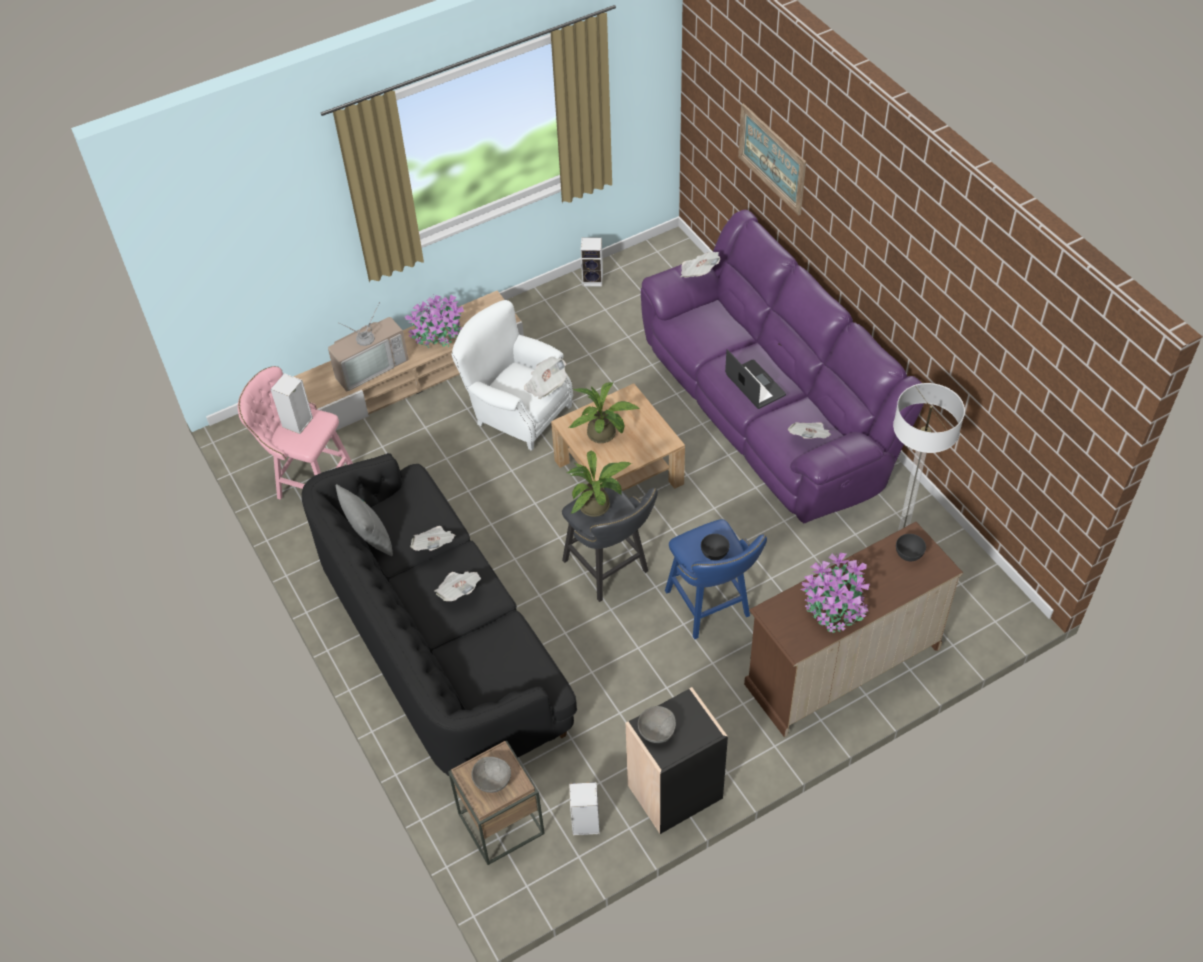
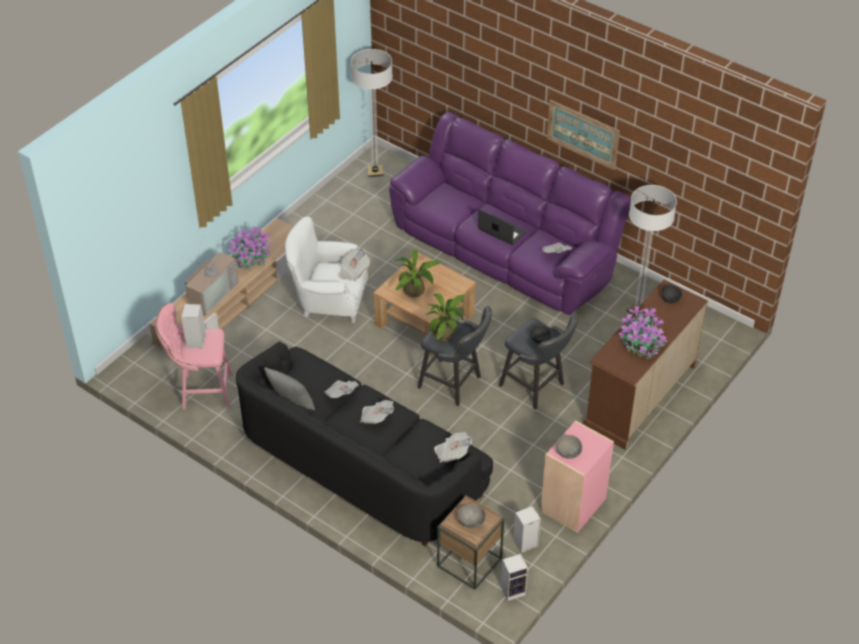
camera: 25 degrees left, 5 degrees down
(593, 279) = (333, 195): speaker -> speaker (513, 590)
(659, 262) = (375, 171): none -> floor lamp
(674, 793) = (573, 506): black bookcase -> pink bookcase
(698, 272) = (428, 165): newspaper -> newspaper (452, 453)
(712, 611) = (537, 388): blue stool -> grey stool
(772, 158) = (468, 69): picture -> picture (583, 134)

